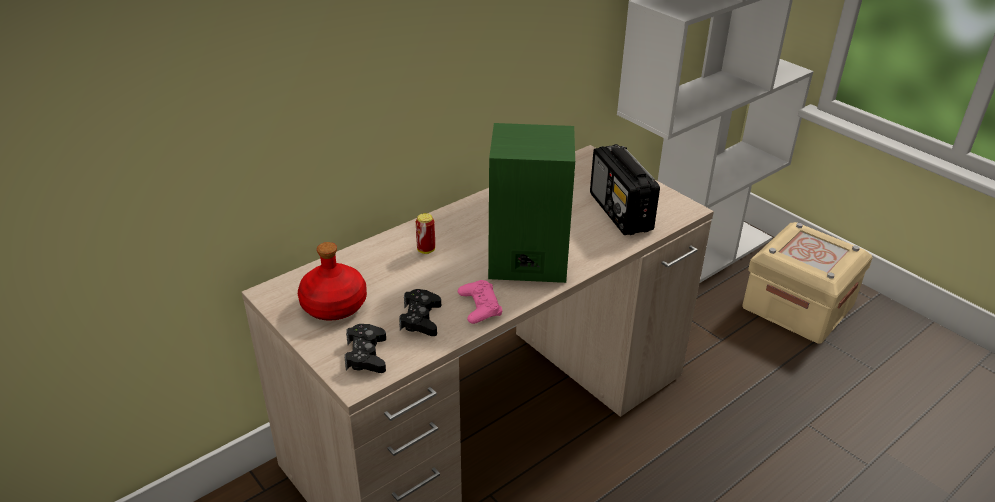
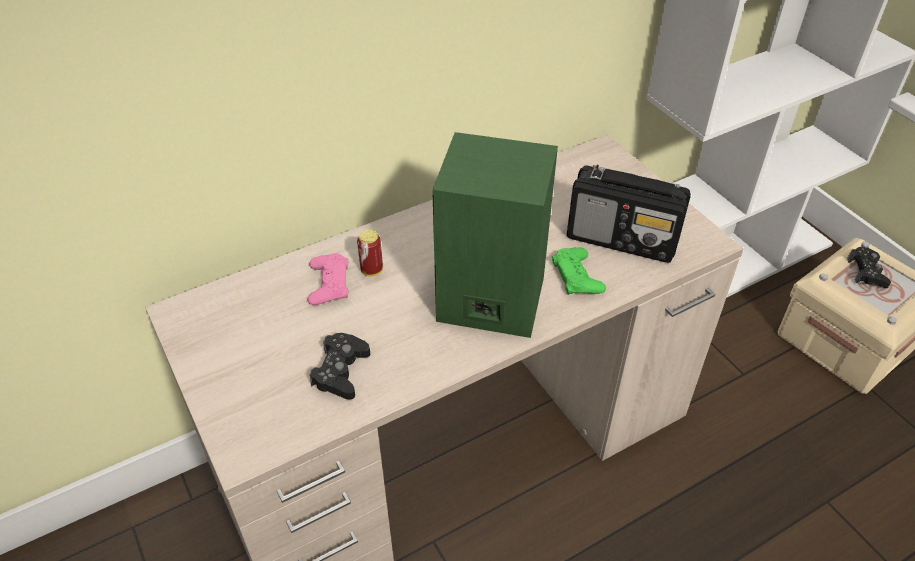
camera: 10 degrees right, 10 degrees up
(334, 306) = (244, 340): red bottle -> none
(366, 355) = (264, 417): black game controller -> black game controller (867, 272)
(479, 306) = (416, 361): pink game controller -> pink game controller (329, 284)
(591, 239) = (577, 276): none -> green game controller
(620, 212) = (623, 239): radio -> radio turned 60 degrees counterclockwise

